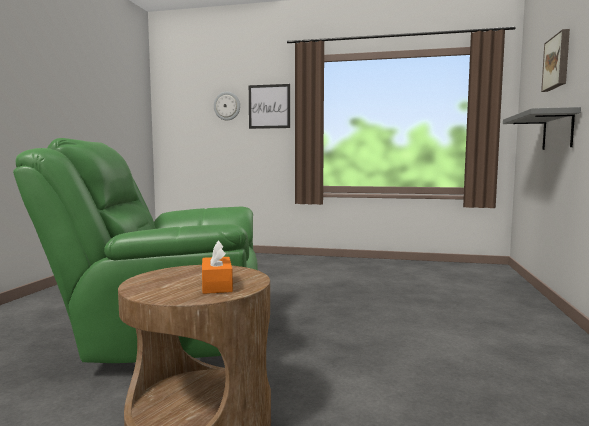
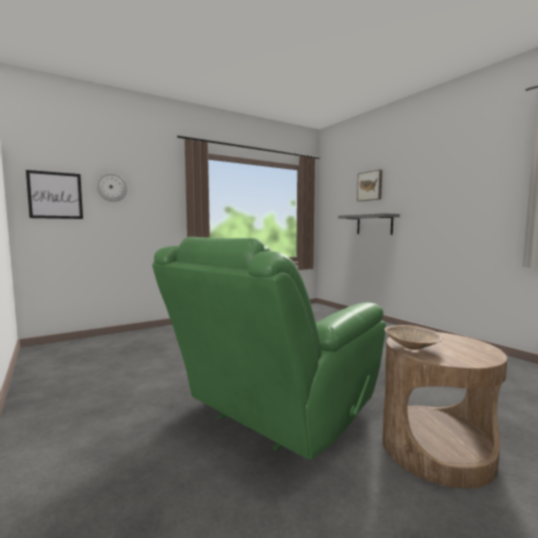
camera: 45 degrees left, 0 degrees up
(167, 274) = (412, 348): none -> beige bowl
(217, 285) = (461, 345): orange tissue box -> none
(269, 106) = (157, 191): picture -> picture (55, 195)

